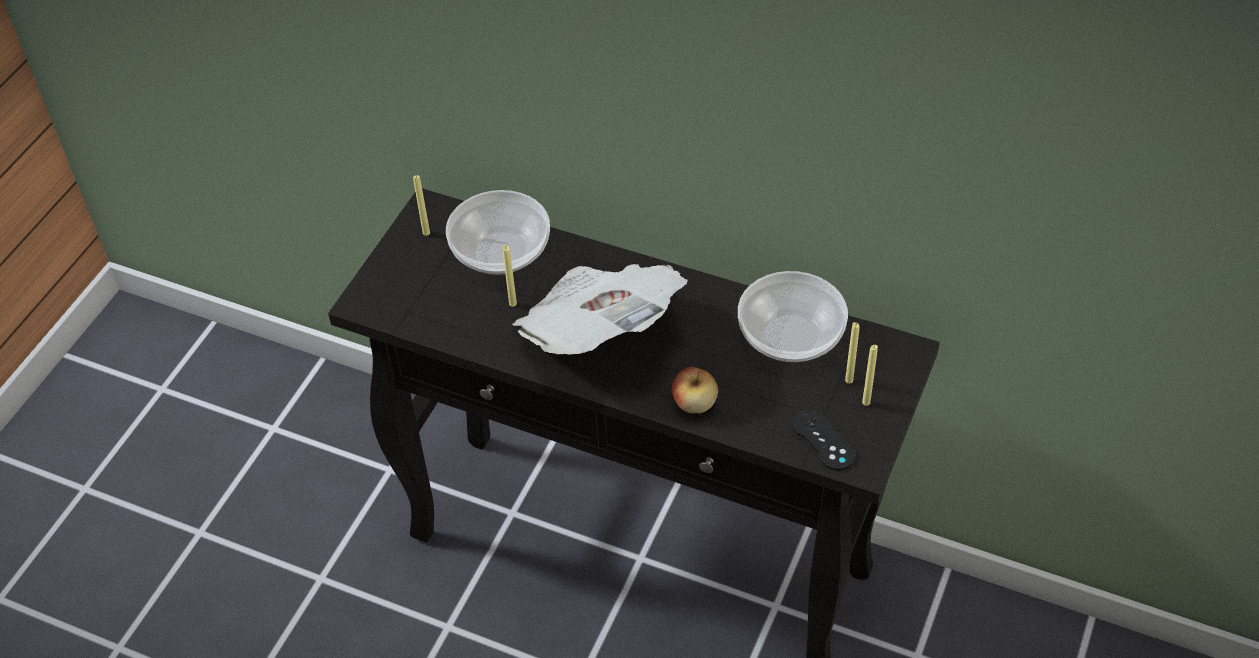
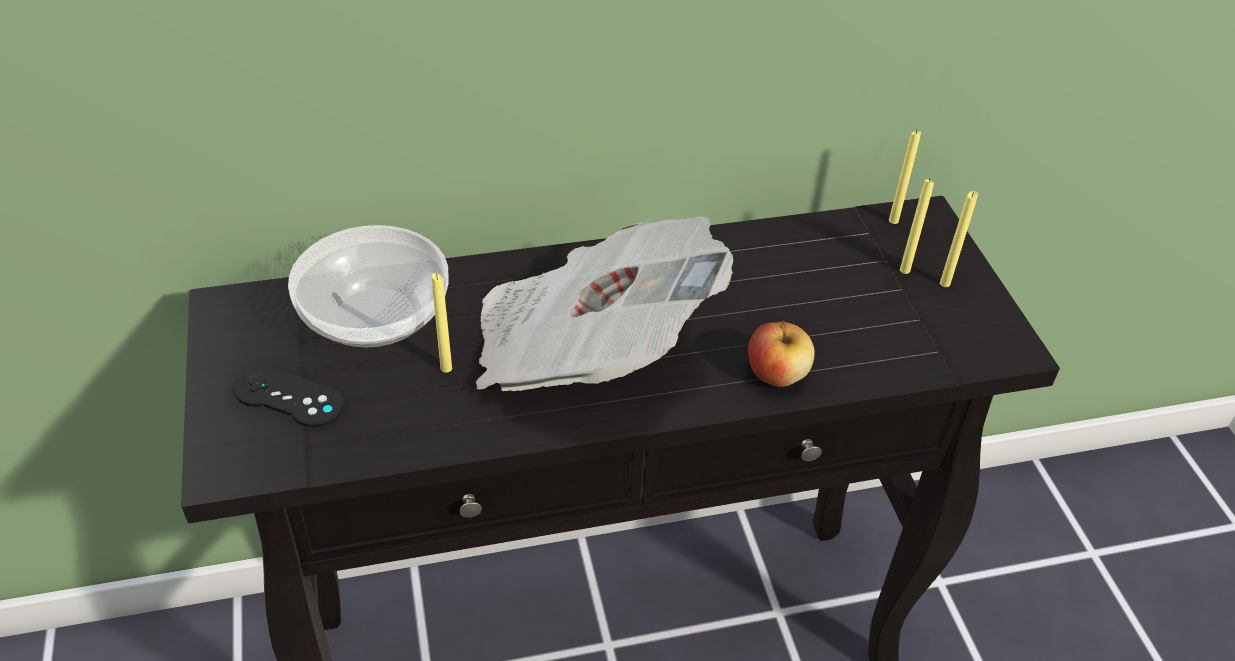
camera: 40 degrees left, 5 degrees down
(426, 233) = (249, 337): yellow candle -> yellow candle (893, 221)
(789, 336) = (799, 256): bowl -> none
(823, 440) = (947, 342): black game controller -> black game controller (288, 397)

